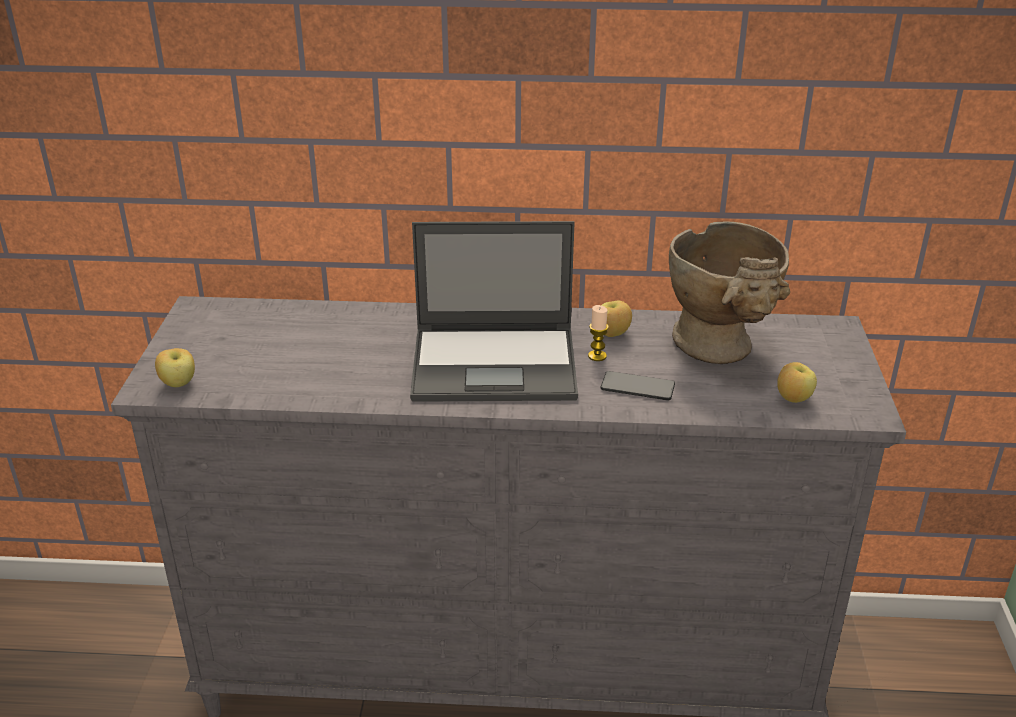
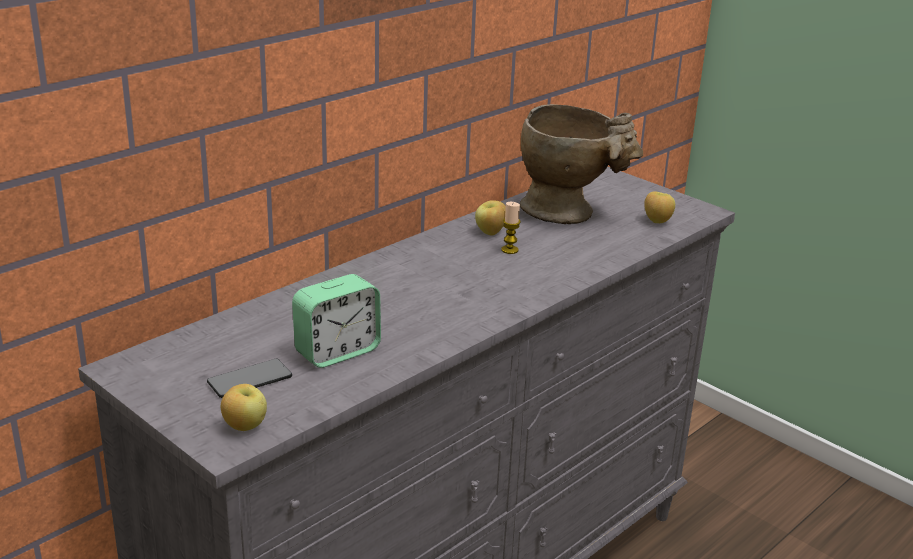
camera: 50 degrees left, 5 degrees down
(320, 367) = (337, 352): none -> alarm clock
(496, 364) = (459, 285): laptop -> none
(637, 387) = (570, 256): phone -> phone (250, 380)

